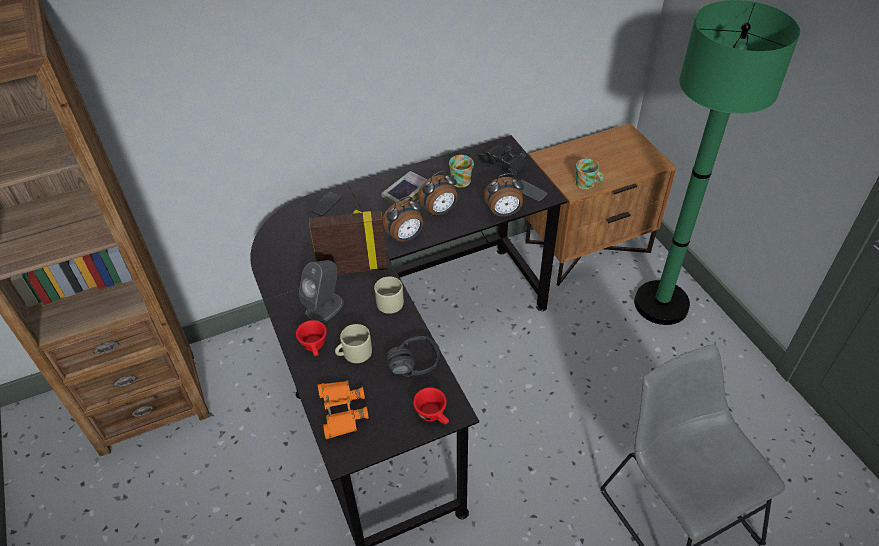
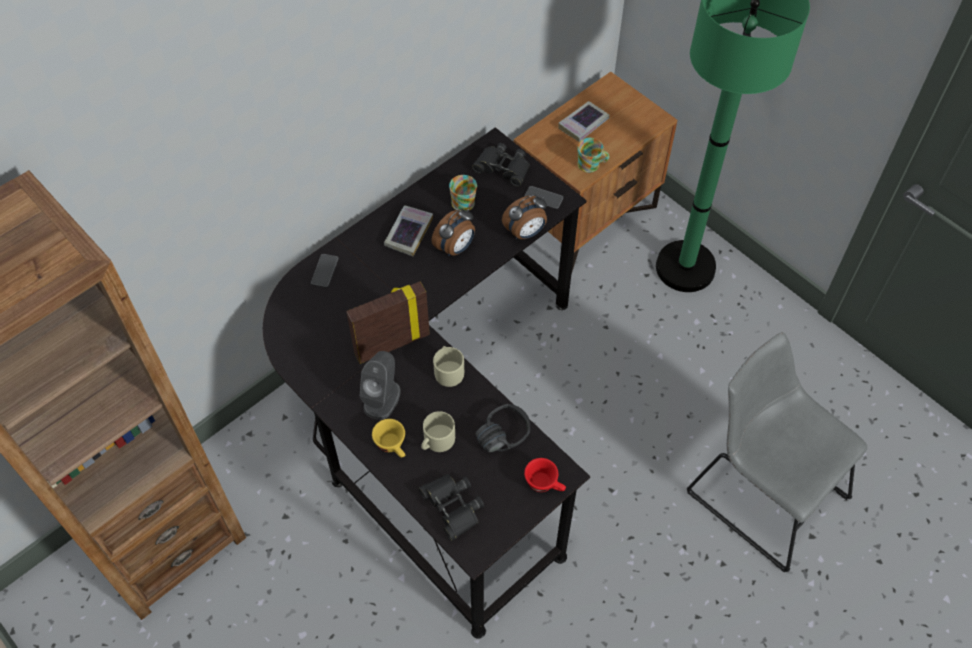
camera: 20 degrees left, 10 degrees up
(315, 347) = (393, 446): red cup -> yellow cup
(341, 411) = (452, 507): orange binoculars -> black binoculars
(405, 237) = (432, 290): alarm clock -> none
(592, 154) = (583, 124): none -> book

